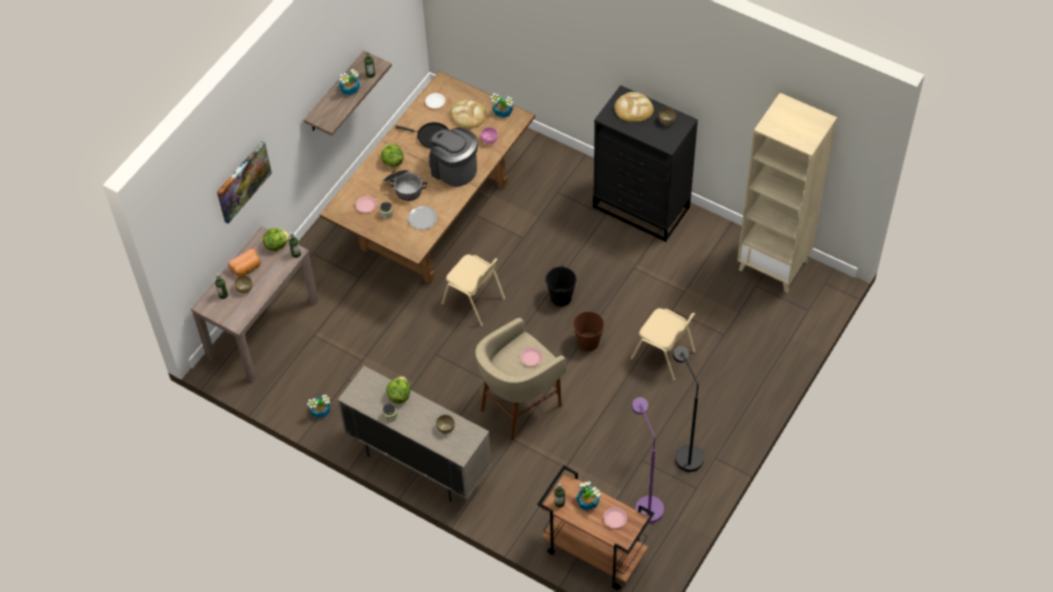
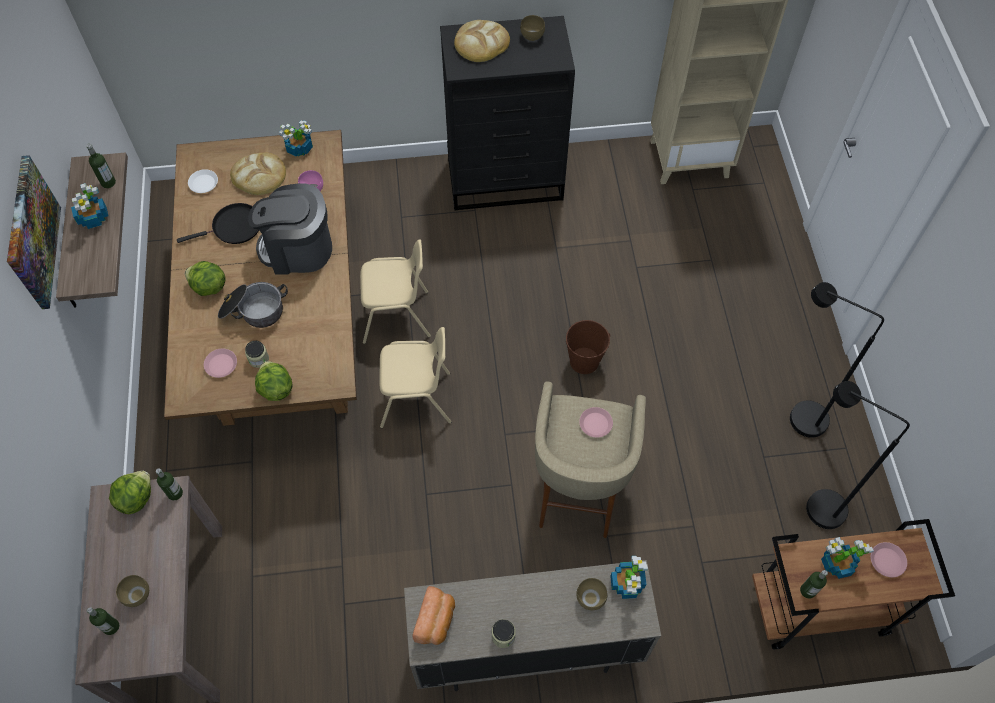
camera: 40 degrees left, 5 degrees up
(243, 181) = (32, 443): picture -> picture (31, 233)
(247, 268) = (117, 562): bread -> bread (436, 620)
(321, 411) = (344, 673): potted plant -> potted plant (627, 583)
(399, 395) = (489, 596): lettuce -> lettuce (276, 389)
(422, 218) = (310, 335): plate -> none
(561, 297) = (510, 330): black bucket -> none
(645, 503) = (814, 505): purple floor lamp -> black floor lamp
(663, 356) = (675, 323): beige chair -> beige chair (397, 317)

